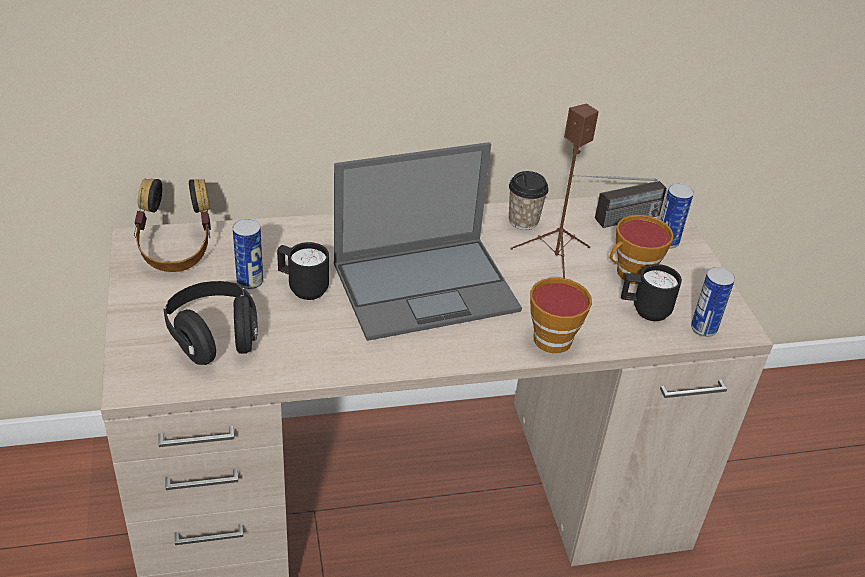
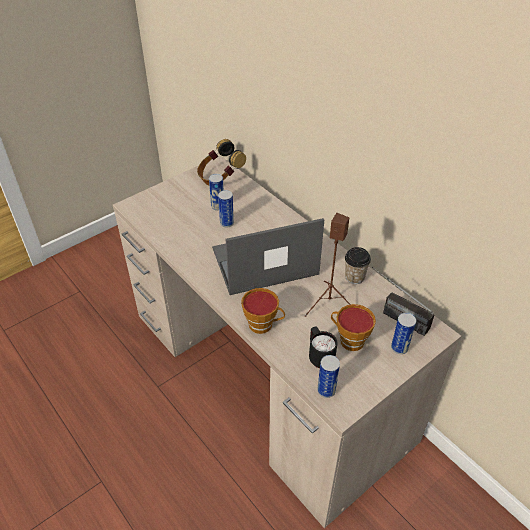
camera: 65 degrees right, 5 degrees up
(214, 338) = (173, 213): black headphones -> none
(303, 288) = (227, 223): black mug -> can
(427, 286) = (263, 262): laptop -> laptop turned 120 degrees clockwise

